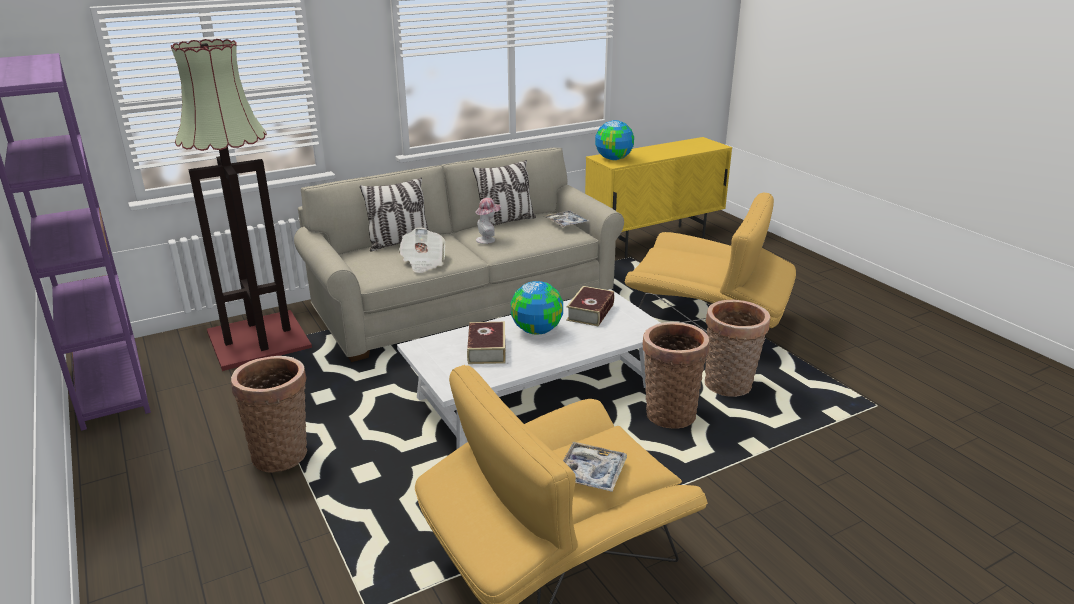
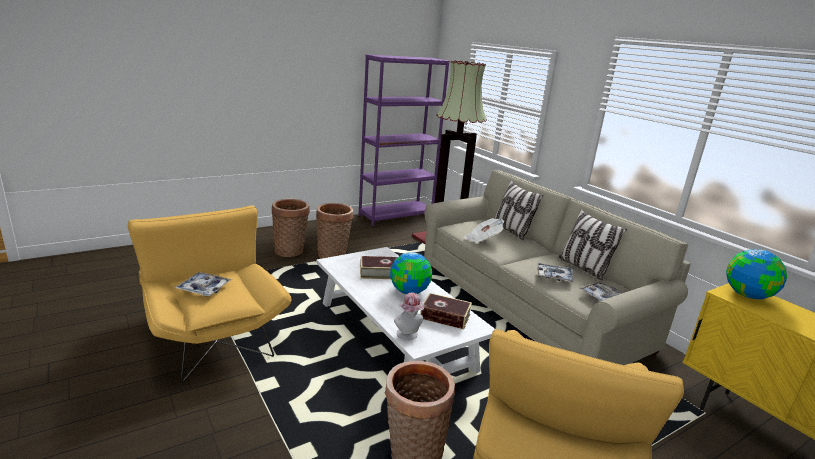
camera: 85 degrees right, 5 degrees down
(488, 239) = (537, 260): hat -> hat (408, 335)
(527, 236) = (553, 276): none -> tray
(669, 413) = (364, 403): basket -> basket (291, 251)

